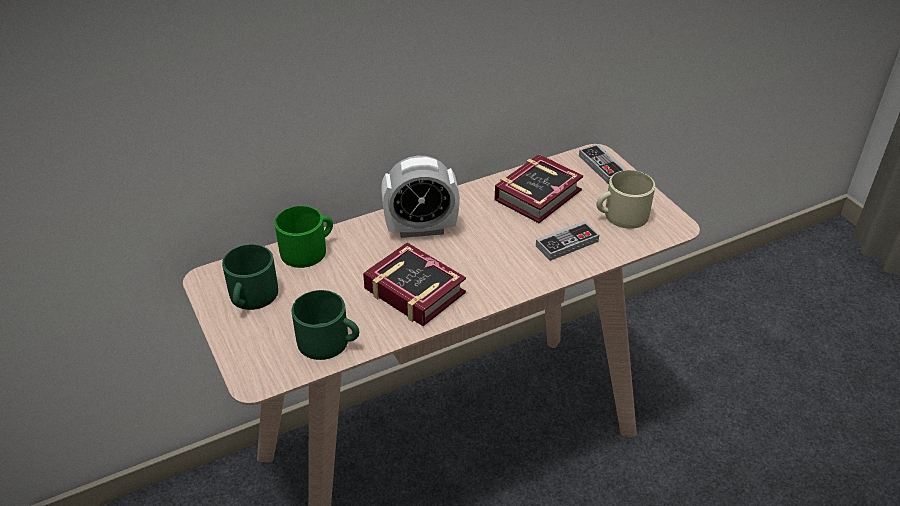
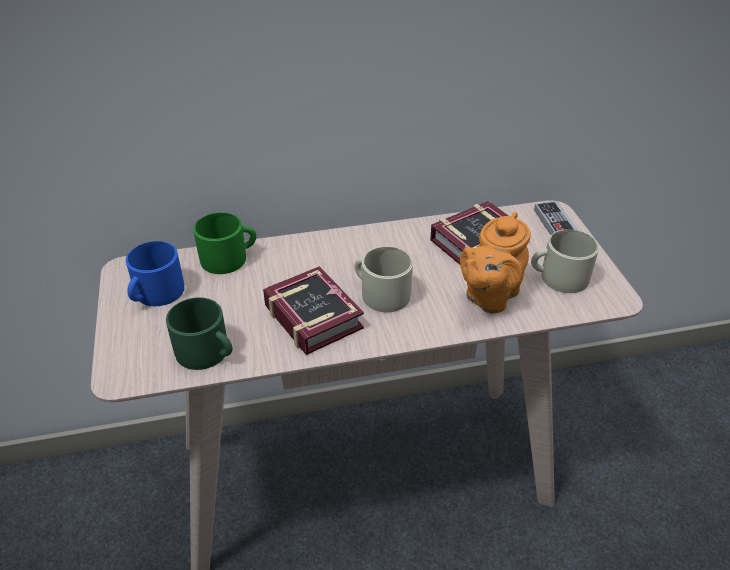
camera: 15 degrees right, 0 degrees up
(251, 297) = (155, 294): green mug -> blue mug
(421, 229) = (345, 256): alarm clock -> none
(468, 258) = (380, 293): none -> beige mug
(567, 243) = (489, 296): game controller -> orange teapot

